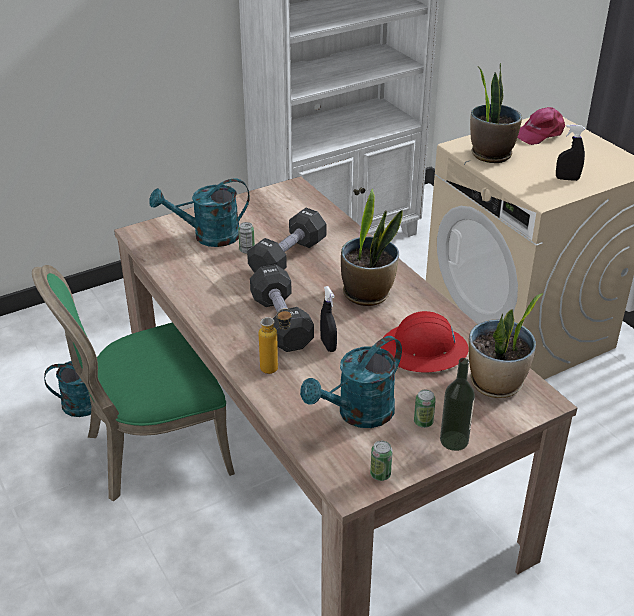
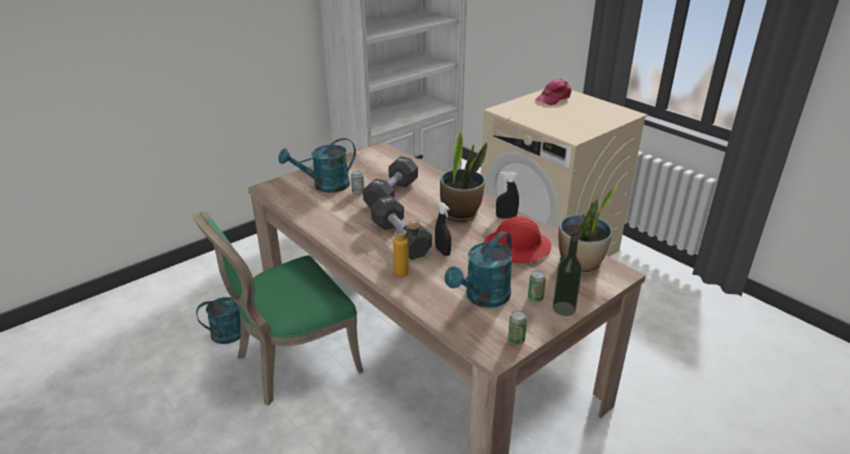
camera: 10 degrees left, 5 degrees down
(490, 154) = (525, 113): potted plant -> none
(567, 179) = (585, 123): black spray bottle -> black spray bottle (506, 217)

